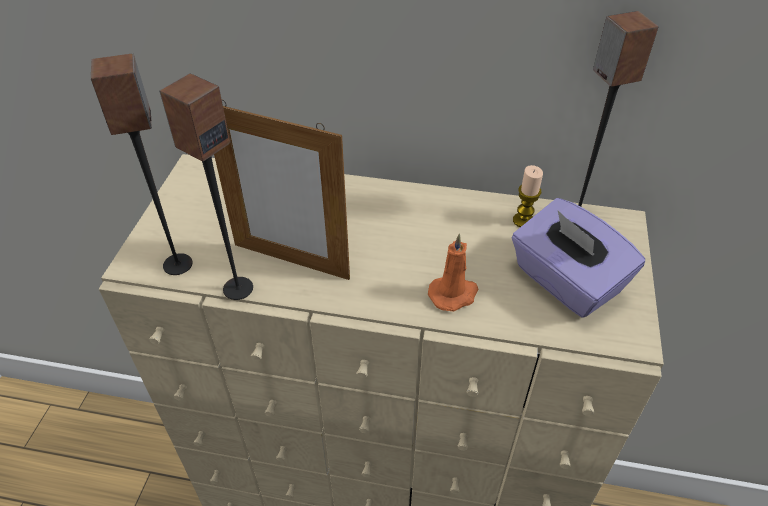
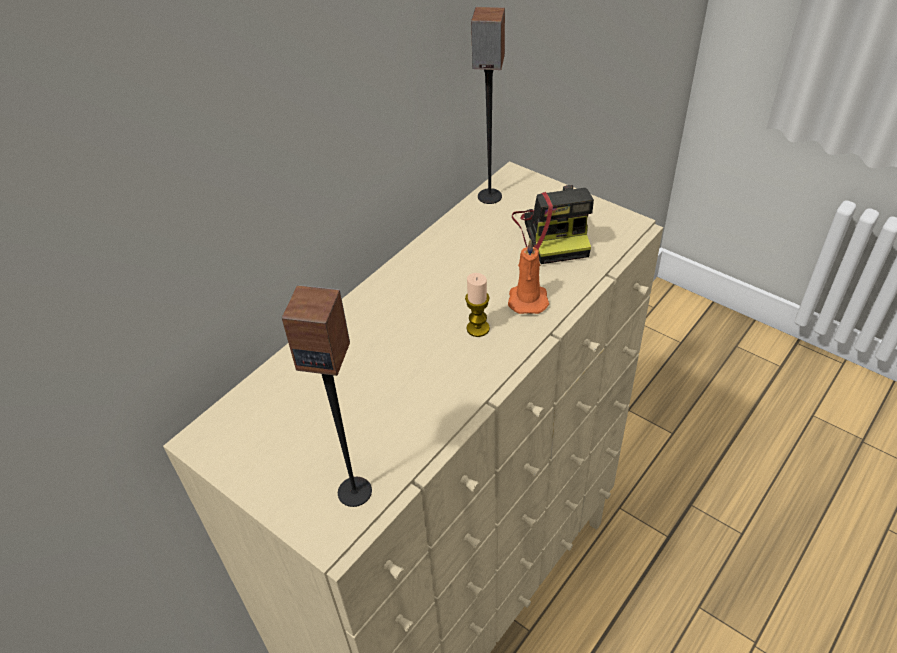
camera: 60 degrees left, 0 degrees up
(237, 288) = (424, 447): speaker -> none
(291, 261) = (415, 395): picture frame -> none
(523, 220) = (473, 226): candle -> candle (478, 328)
(565, 281) = (554, 232): purple tissue box -> camera

